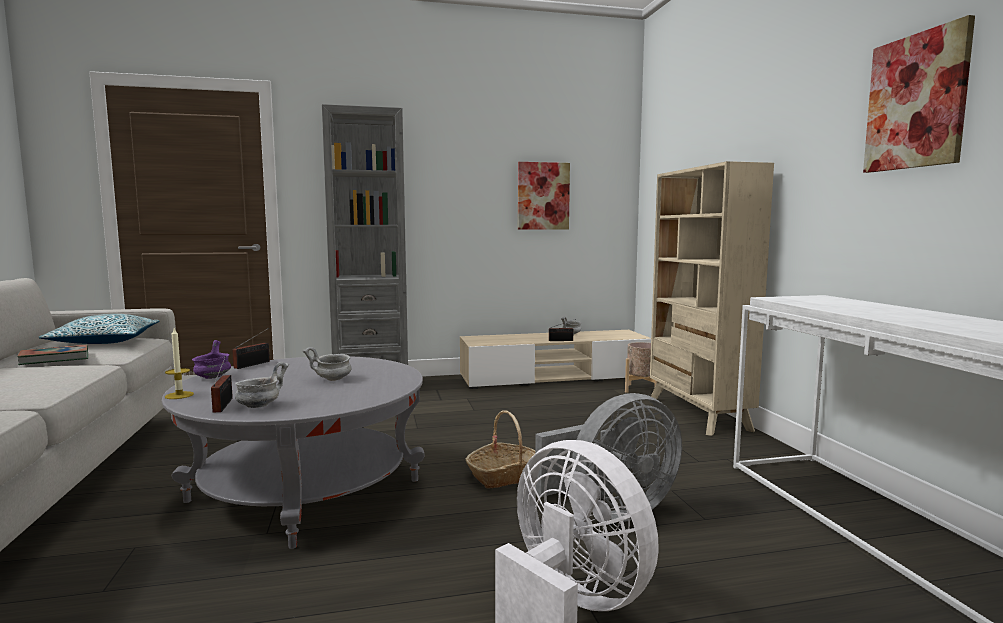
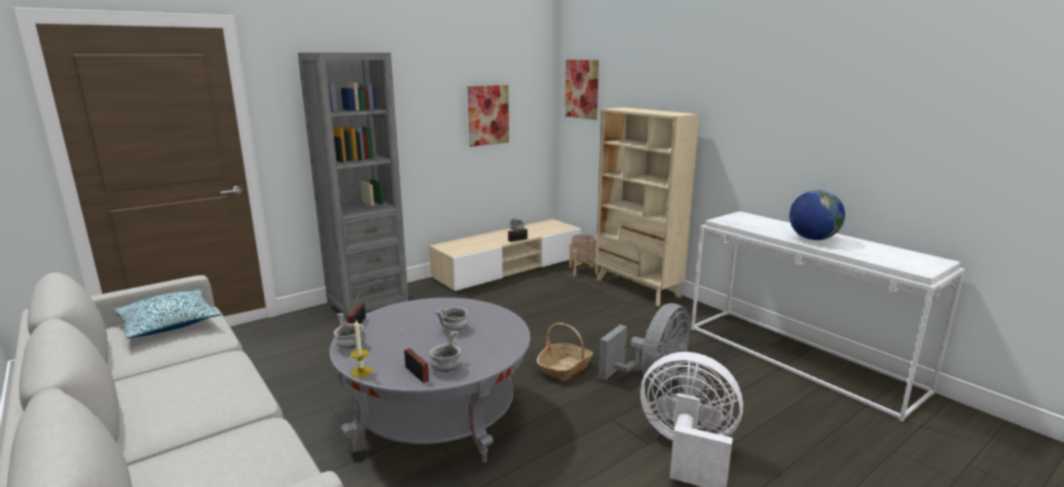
camera: 25 degrees left, 10 degrees up
(55, 359) = (170, 357): book -> none
(212, 377) = (350, 346): purple bowl -> grey bowl
(907, 316) = (812, 239): none -> globe
(916, 101) = (807, 98): picture -> picture (582, 89)

